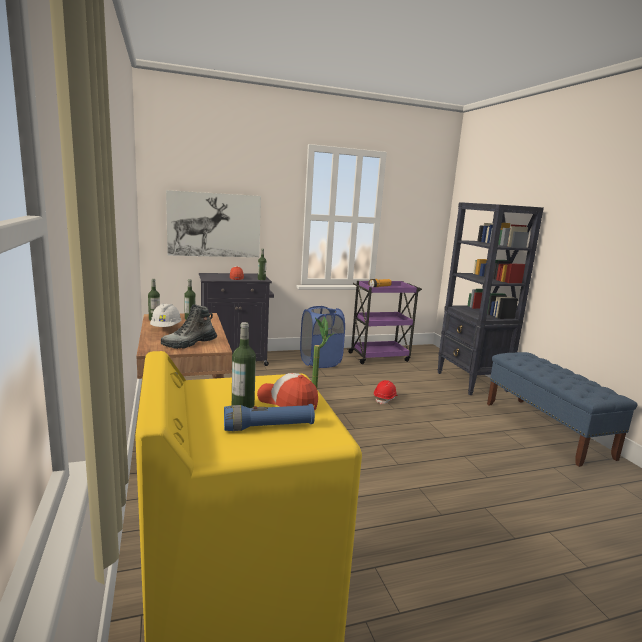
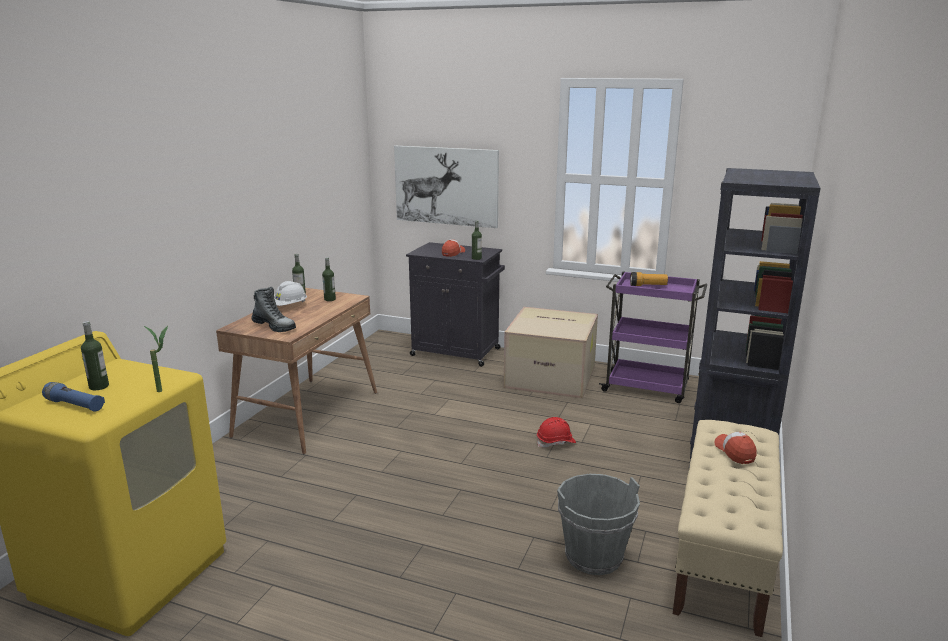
camera: 40 degrees right, 5 degrees up
(189, 344) = (274, 326): boot -> boot turned 150 degrees counterclockwise
(287, 402) = (126, 393): cap -> cap (734, 452)
(320, 362) = (552, 376): blue laundry basket -> cardboard box
(506, 454) = (593, 557): none -> grey bucket
(546, 429) = (722, 554): blue bench -> beige bench

